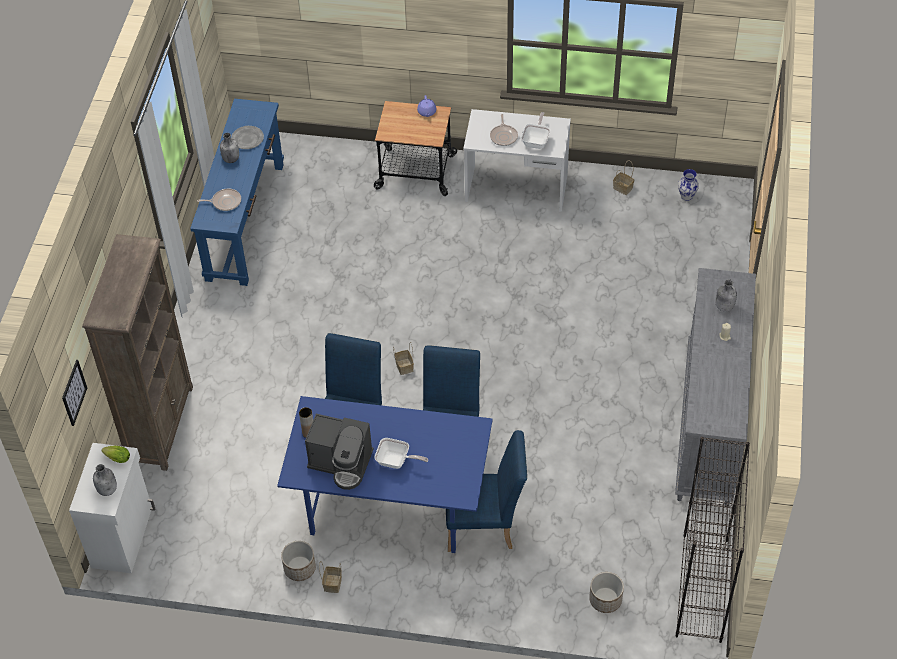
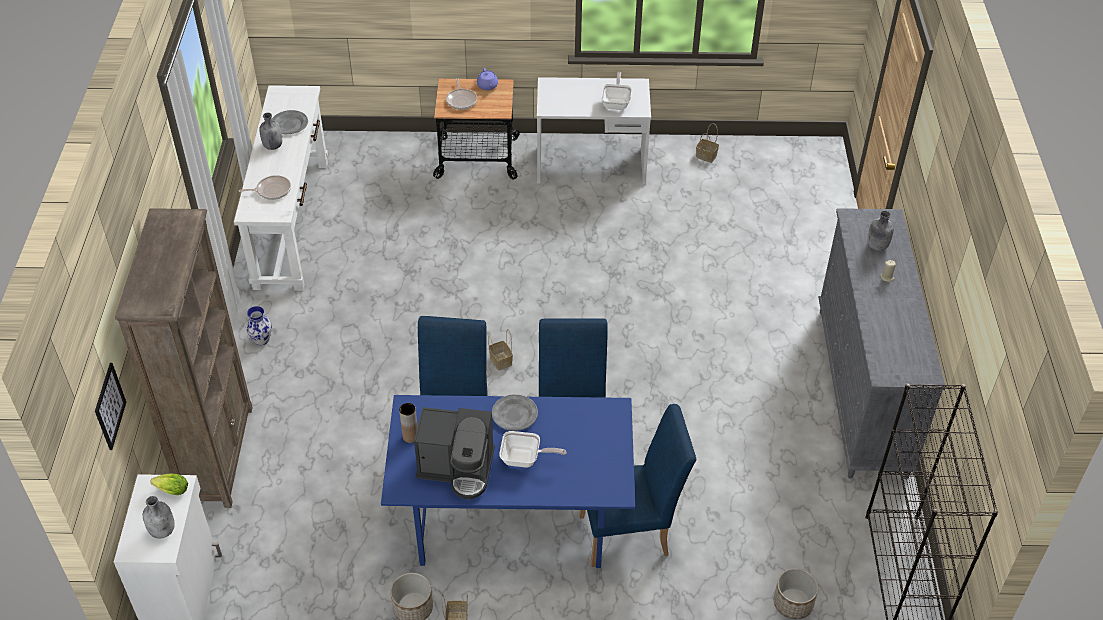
camera: 10 degrees left, 5 degrees down
(245, 221) = (292, 223): blue console table -> white console table
(395, 422) = (514, 414): none -> grey plate
(504, 136) = (579, 101): frying pan -> frying pan (461, 100)
(686, 196) = (776, 158): vase -> vase (261, 339)

